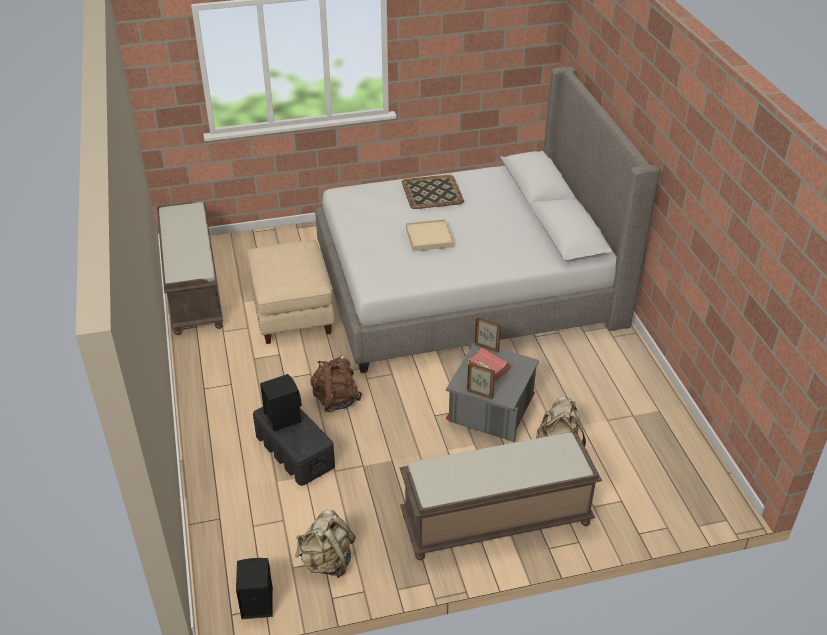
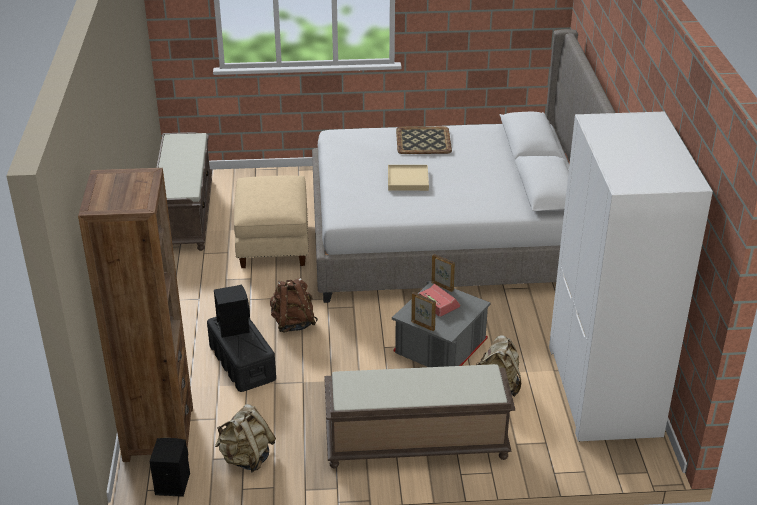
camera: 10 degrees right, 5 degrees down
(227, 546) = (158, 433): none -> brown bookcase
(662, 436) = (605, 391): none -> white wardrobe

